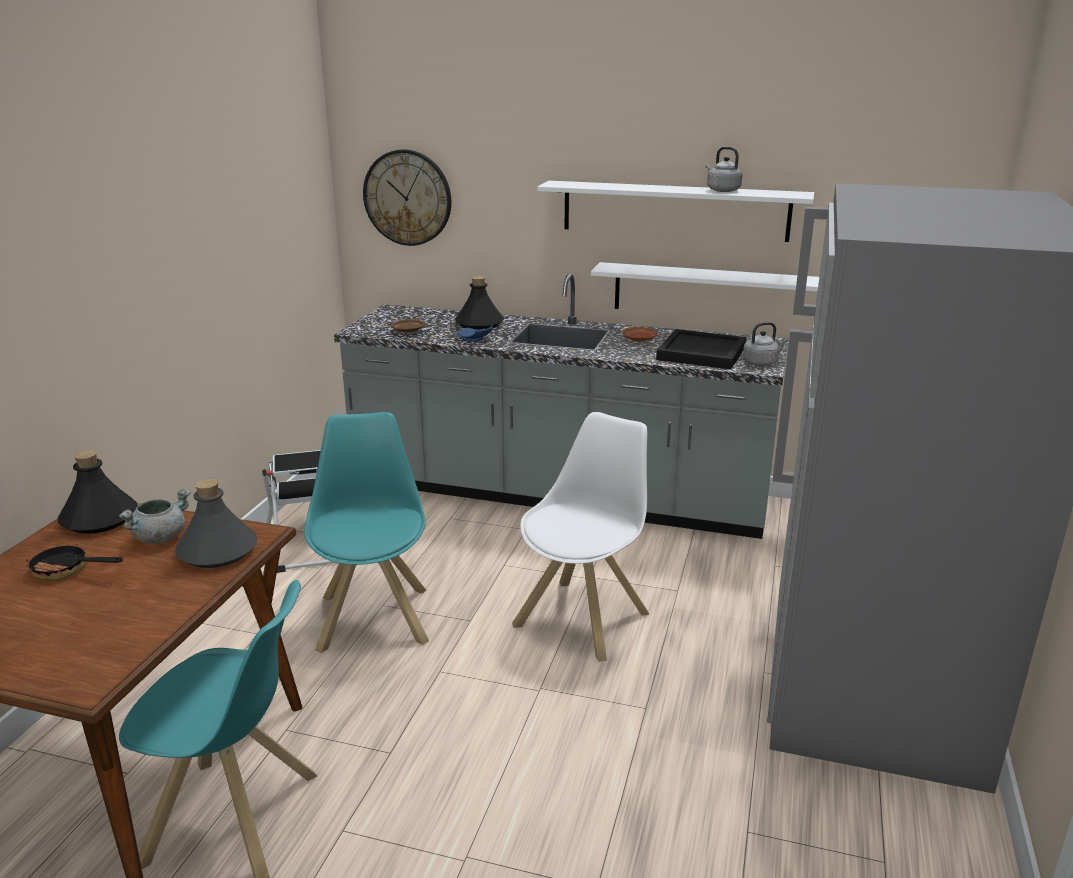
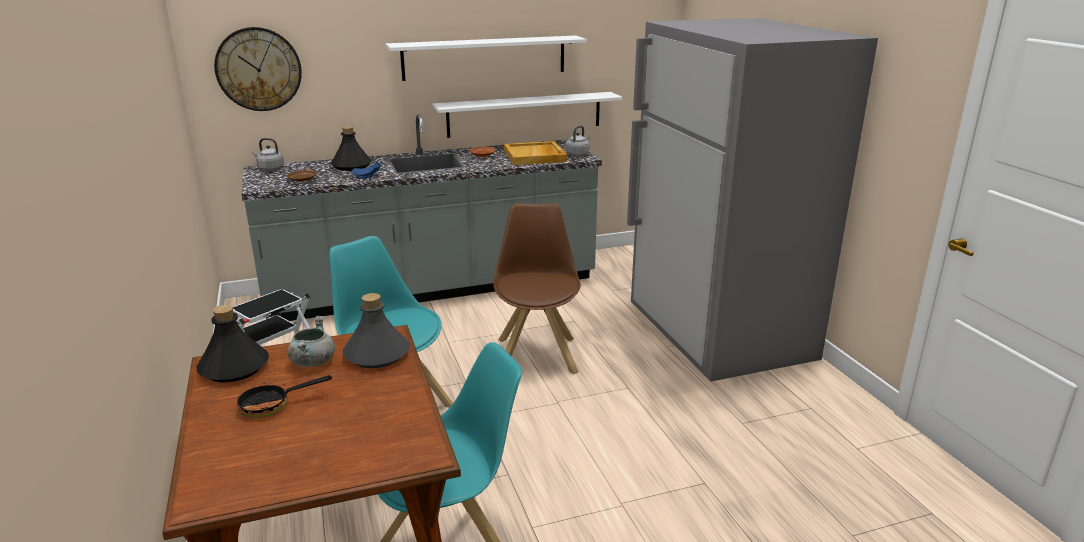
camera: 35 degrees left, 0 degrees up
(584, 617) = (537, 354): white chair -> brown chair
(702, 353) = (535, 156): black tray -> beige tray
(722, 190) = (521, 39): grey kettle -> grey kettle (269, 169)

